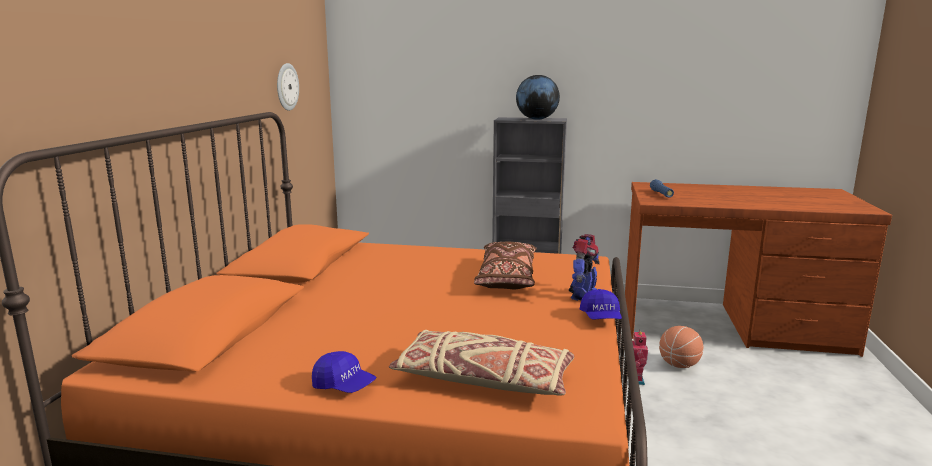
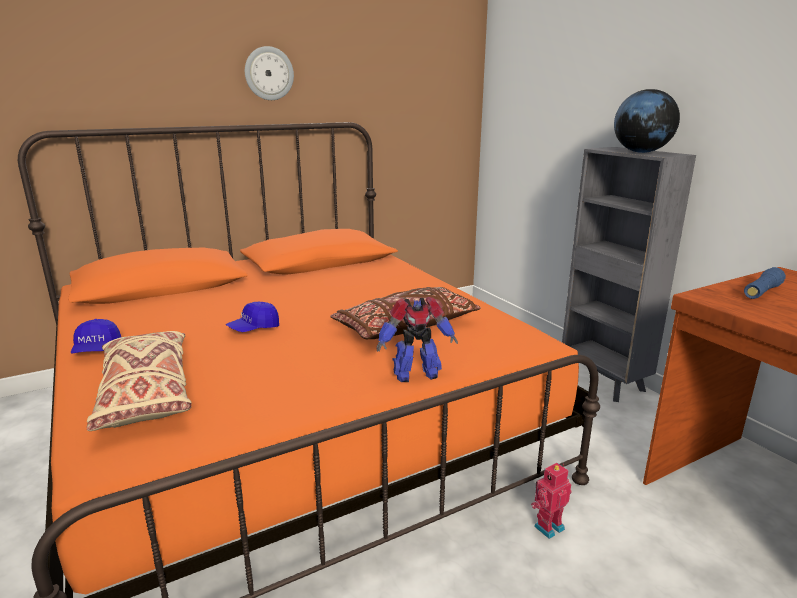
camera: 50 degrees right, 5 degrees up
(286, 87) = (397, 100): wall clock -> wall clock (269, 73)
(601, 317) = (359, 400): blue cap -> blue cap (254, 329)
(679, 365) = (645, 550): basketball -> none

